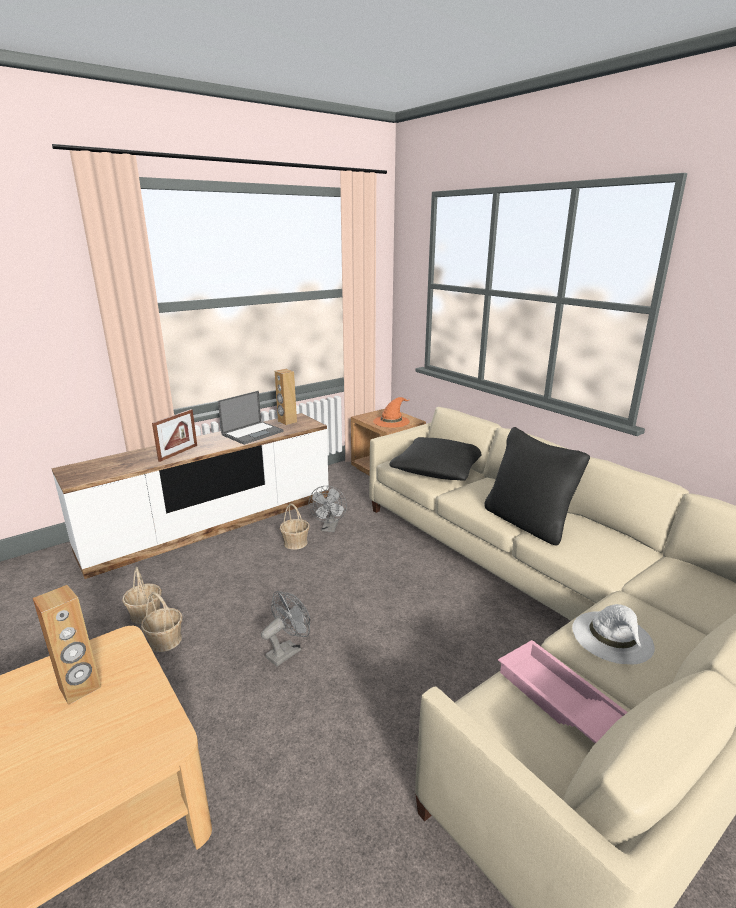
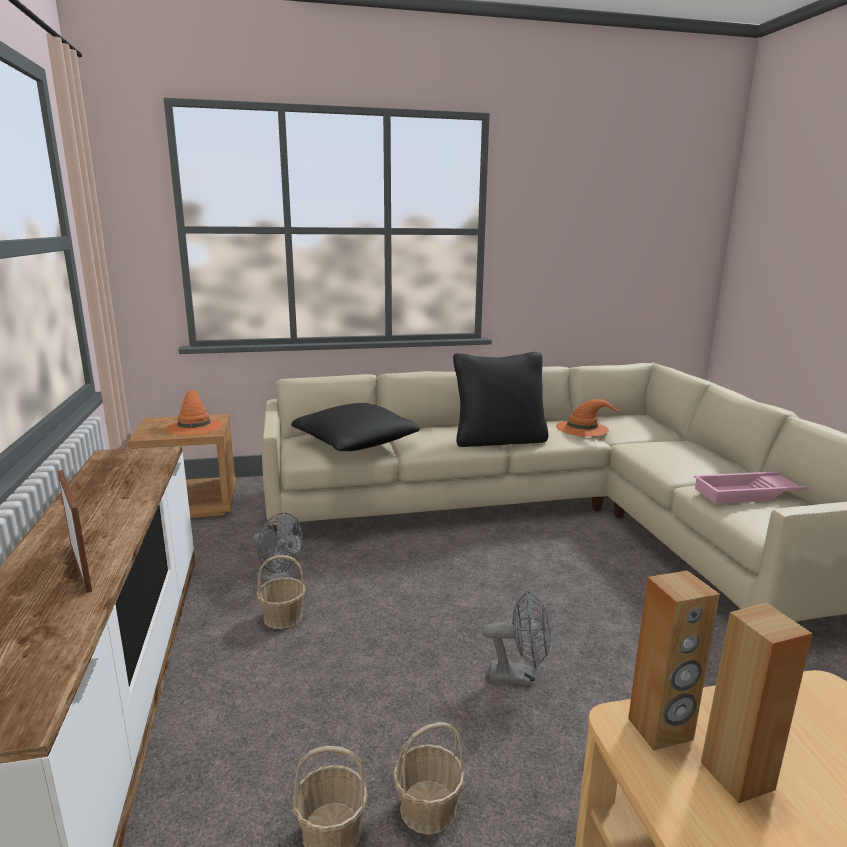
camera: 65 degrees left, 5 degrees down
(253, 433) = (112, 493): laptop -> none
(287, 422) = (114, 464): brown speaker -> brown speaker (660, 730)
(287, 651) = (519, 676): grey fan -> grey fan turned 120 degrees clockwise
(613, 637) = (678, 460): white hat -> none
(627, 560) = (583, 428): none -> orange hat

